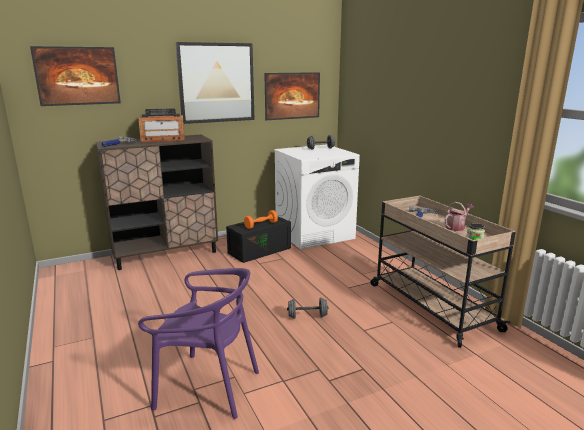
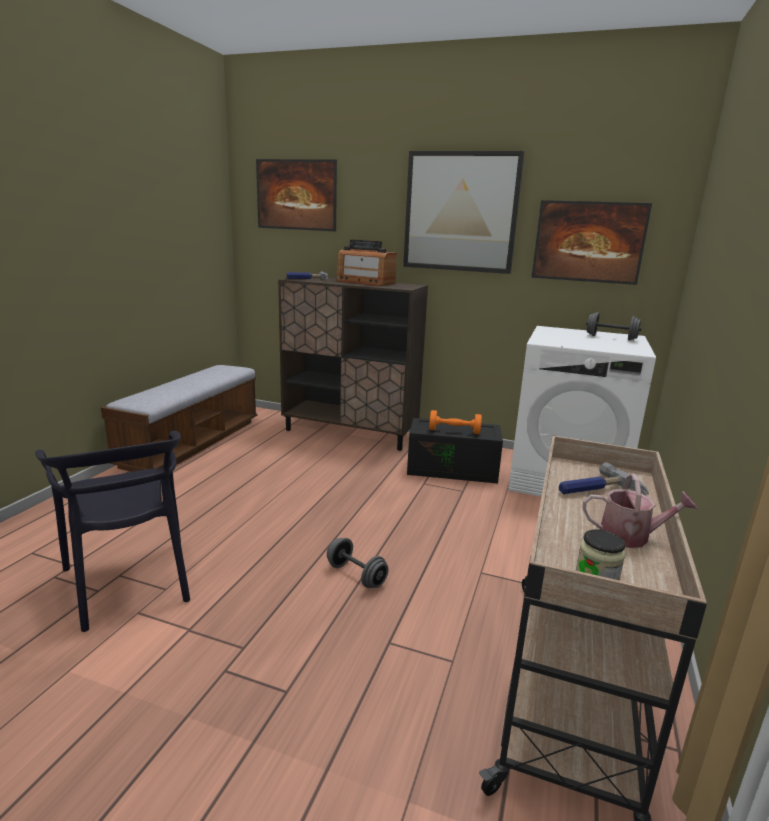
camera: 45 degrees right, 0 degrees up
(62, 307) = (192, 443): none -> bench
(207, 387) = (130, 581): purple chair -> black chair

